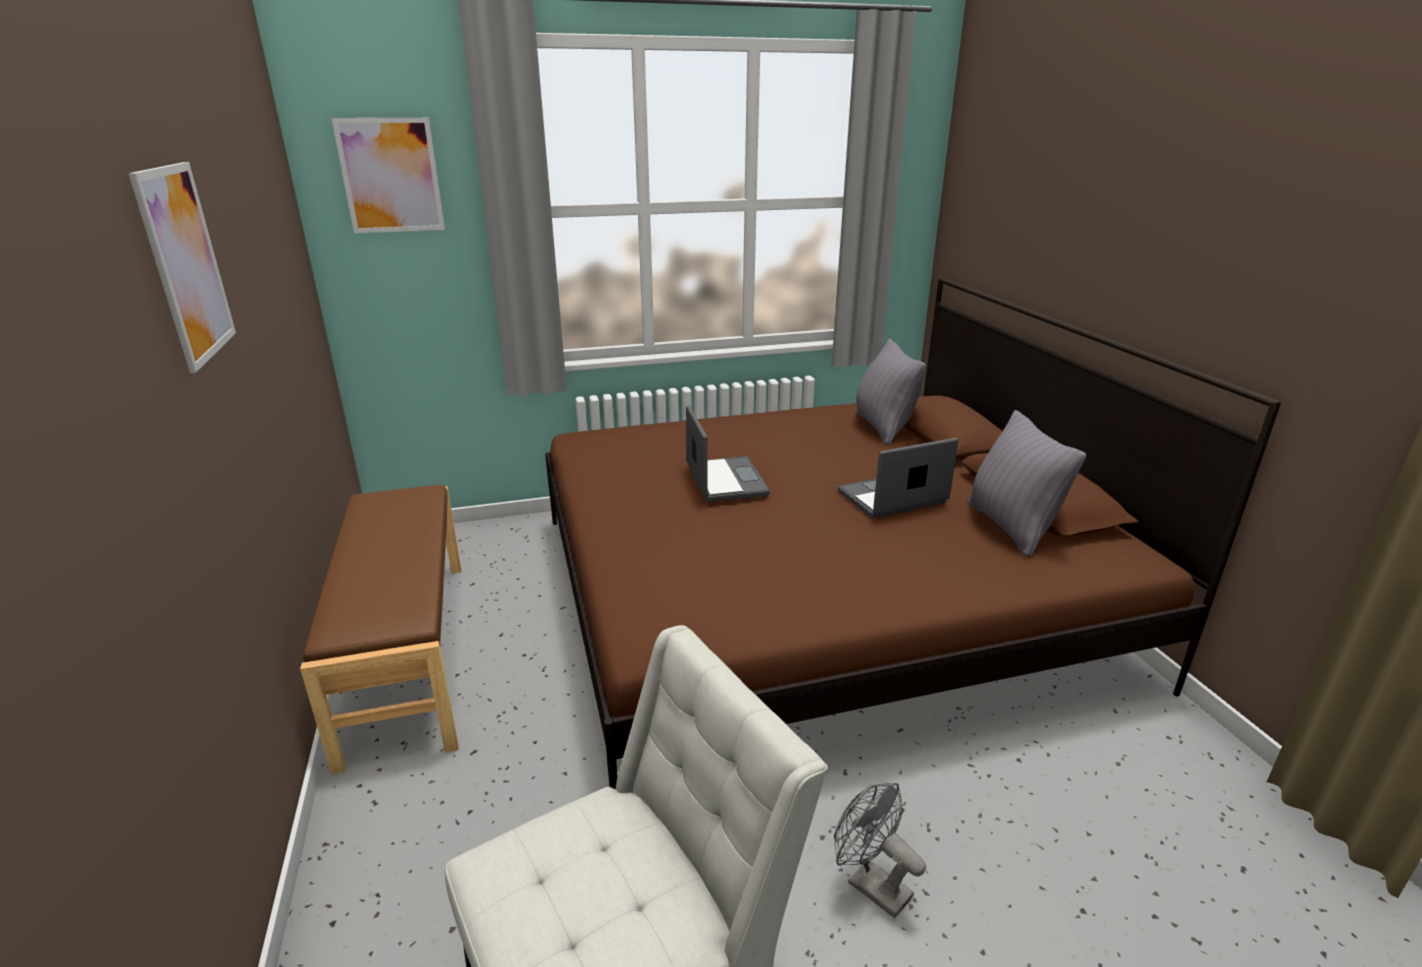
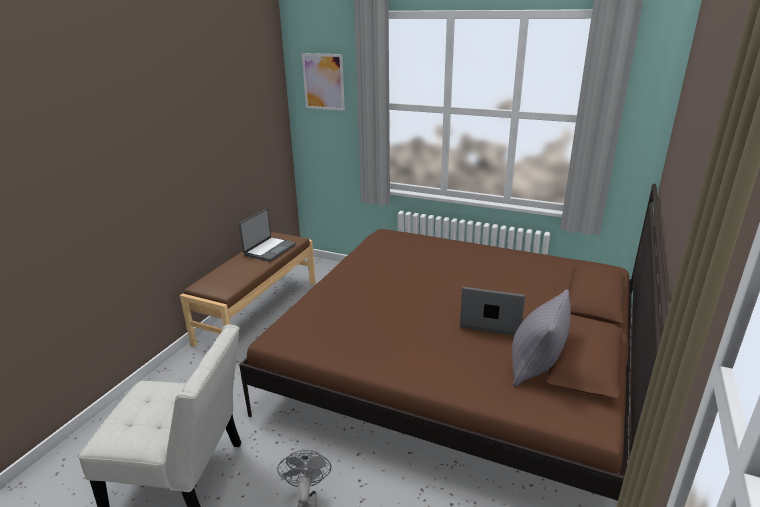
camera: 40 degrees right, 0 degrees up
(186, 264) = (158, 126): picture -> none
(724, 481) = (415, 278): laptop -> laptop (269, 250)
(883, 428) = (559, 279): grey pillow -> none

